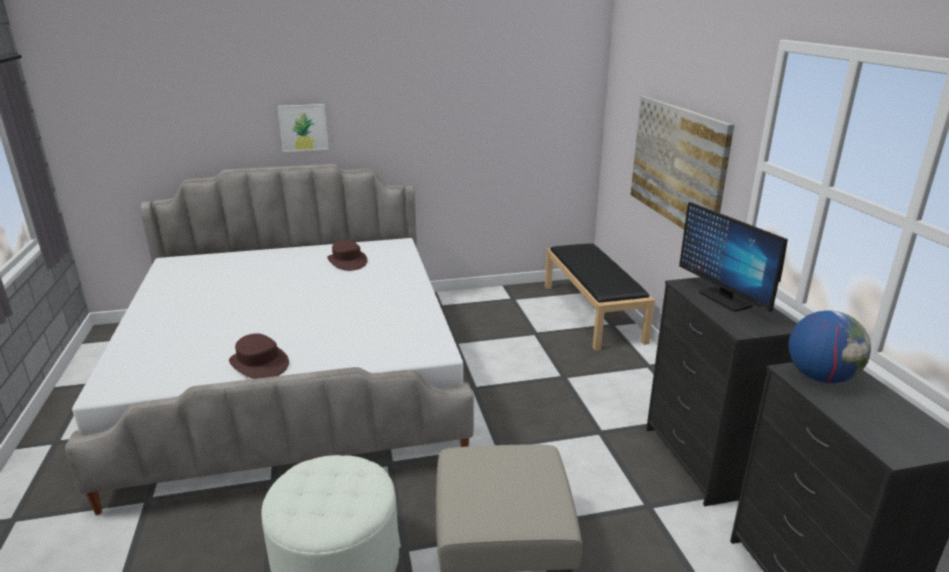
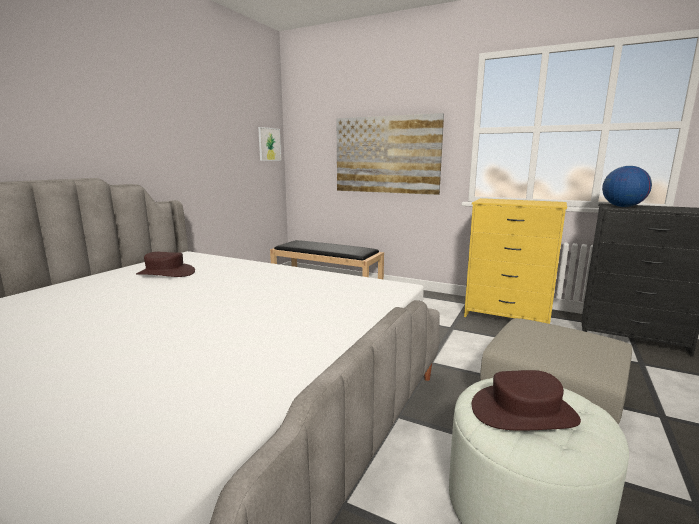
camera: 50 degrees left, 10 degrees down
(259, 363) = (288, 353): brown hat -> brown hat (523, 412)
(303, 127) = (48, 134): picture -> picture (269, 144)
(701, 460) = (507, 316): black dresser -> yellow dresser
(724, 299) = (512, 201): monitor -> none

